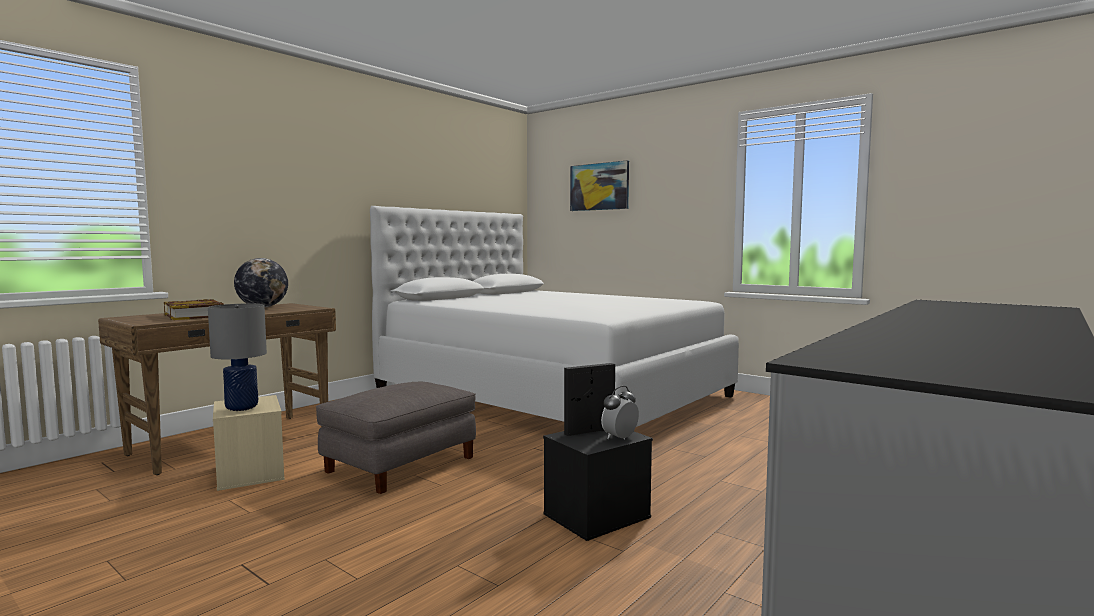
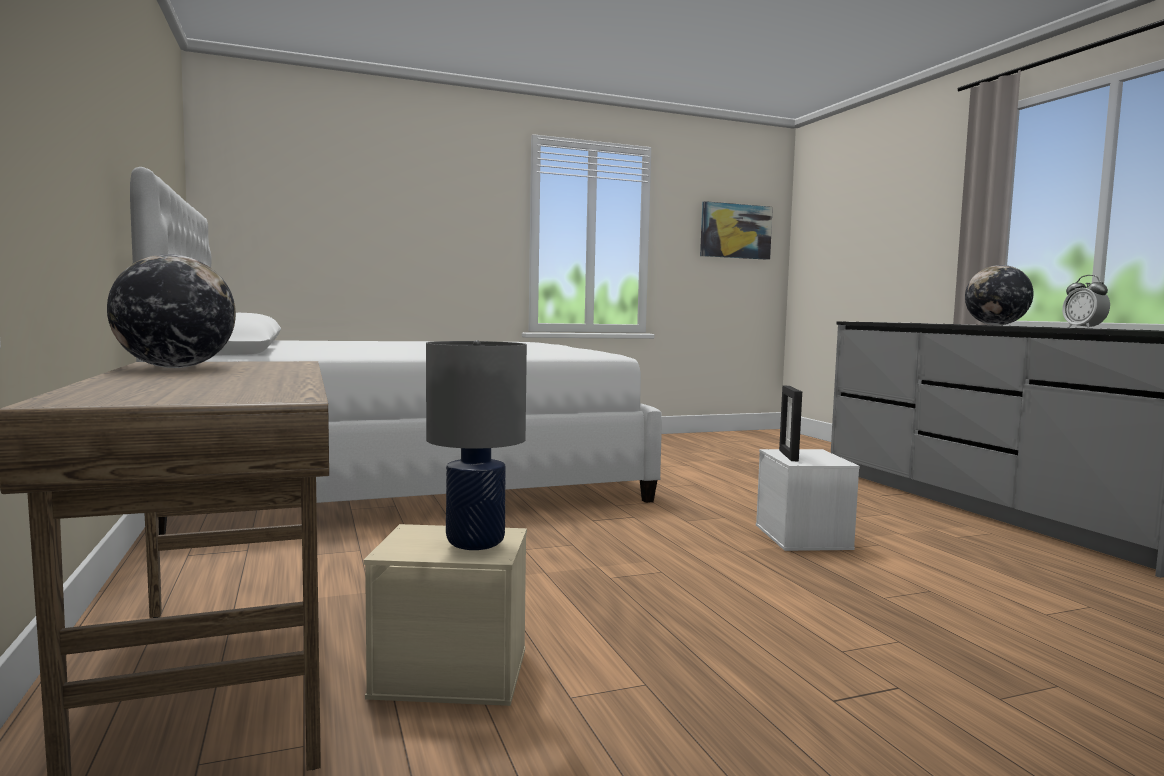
camera: 60 degrees left, 0 degrees up
(196, 315) = (219, 383): book -> none
(400, 464) = (560, 578): grey ottoman -> none
(596, 516) = (804, 537): black storage box -> white storage box
(599, 186) = (340, 192): picture -> picture (735, 231)
(620, 438) = (817, 453): alarm clock -> alarm clock (1083, 328)
(996, 323) = (996, 325): none -> globe

